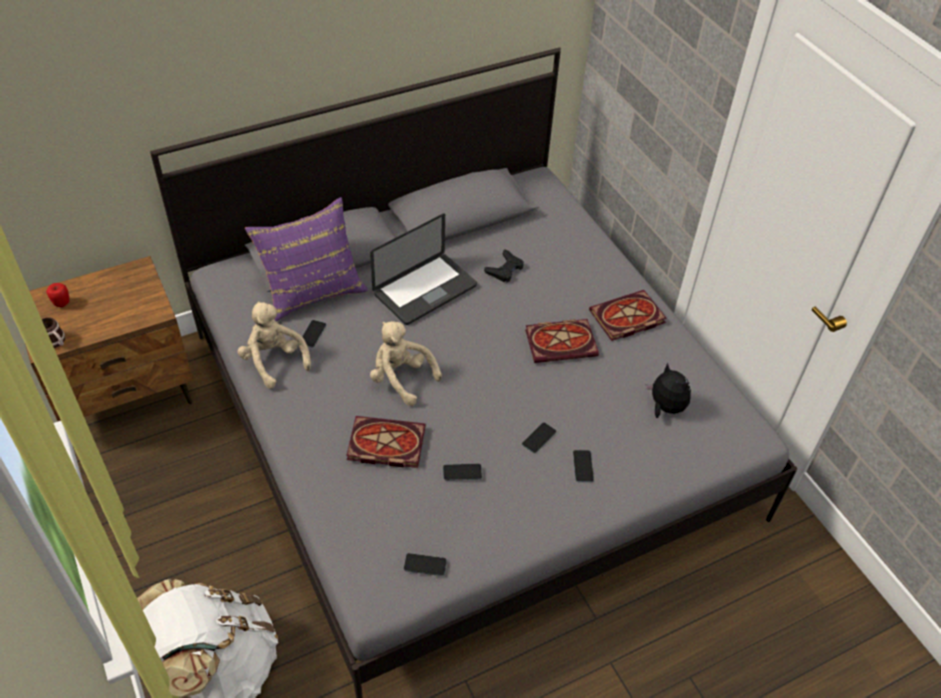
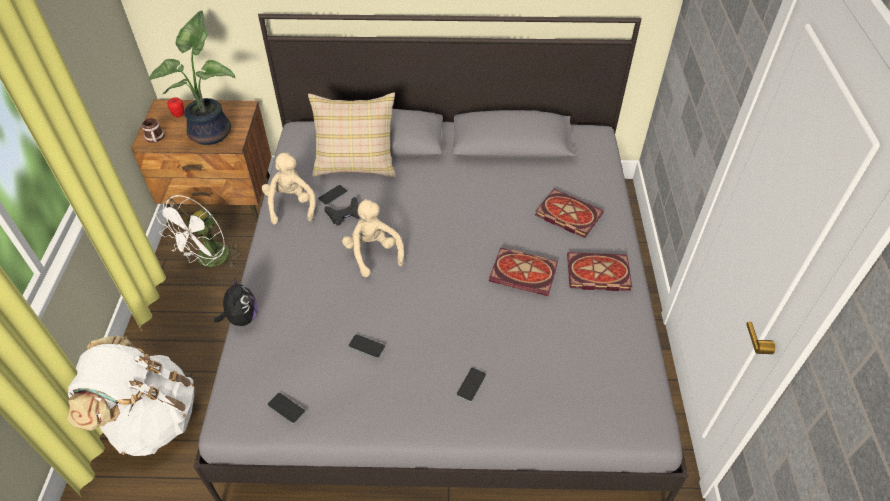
camera: 30 degrees right, 0 degrees up
(124, 310) = (213, 132): none -> potted plant
(162, 468) = (209, 261): none -> white fan
(312, 289) = (356, 162): purple pillow -> beige pillow
(384, 445) = (323, 299): book -> book (566, 215)
(425, 290) = (440, 191): laptop -> none
(505, 269) = (517, 197): black game controller -> black game controller (345, 214)
(539, 438) = (450, 345): phone -> none
(665, 407) = (580, 364): plush toy -> plush toy (241, 318)

